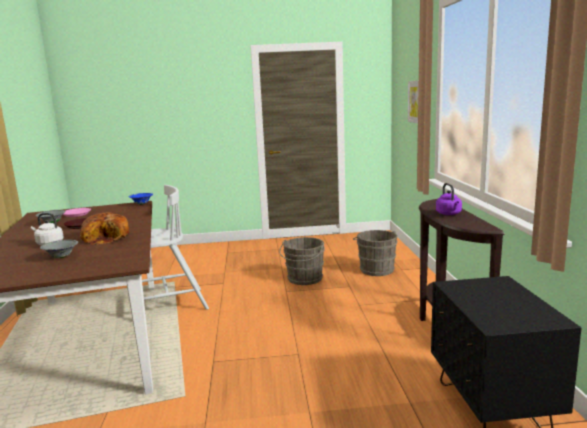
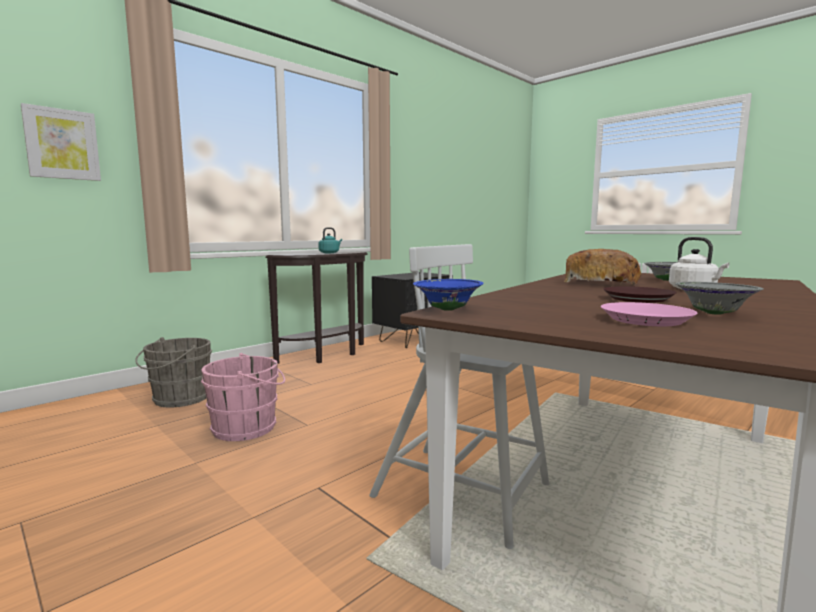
camera: 130 degrees left, 5 degrees down
(304, 279) = (248, 427): grey bucket -> pink bucket
(449, 214) = (330, 253): purple kettle -> turquoise kettle

